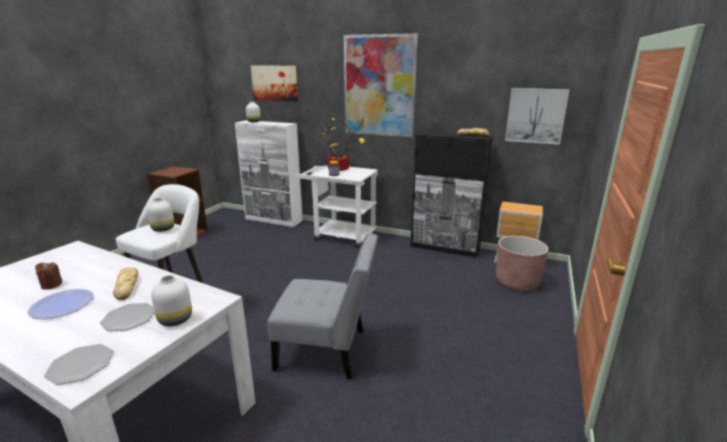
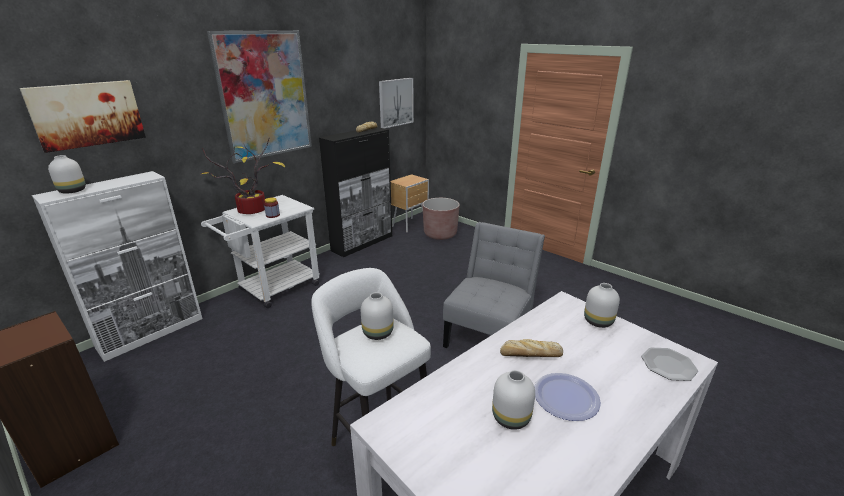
camera: 70 degrees left, 5 degrees up
(51, 285) = (511, 418): brown candle -> white vase
(129, 318) = (595, 347): plate -> none

